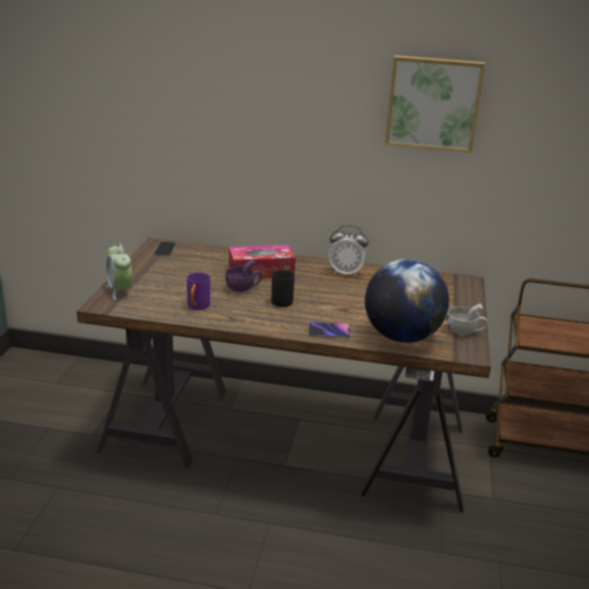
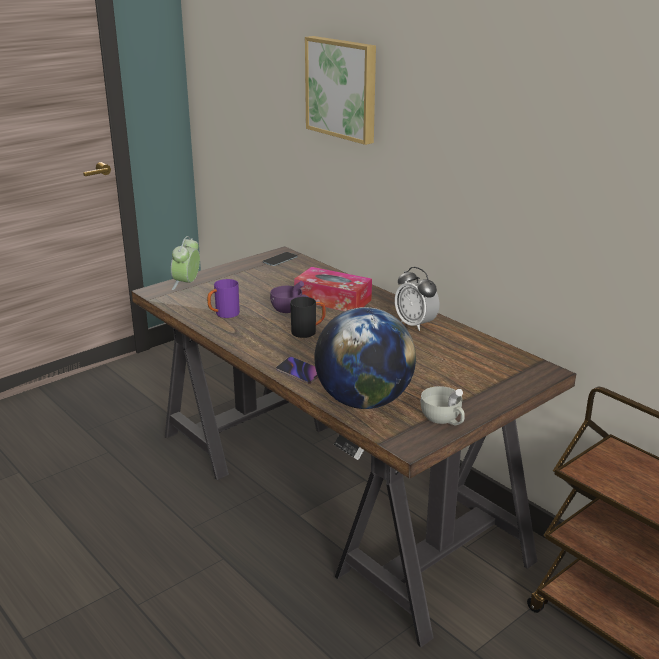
camera: 40 degrees right, 0 degrees up
(433, 103) = (528, 132): picture -> picture (343, 88)

